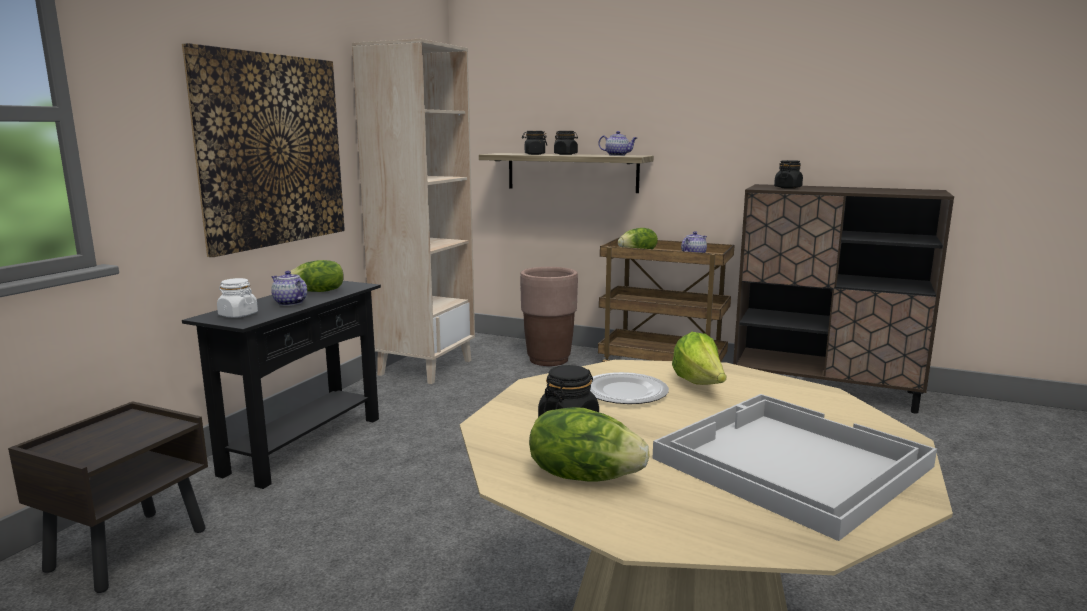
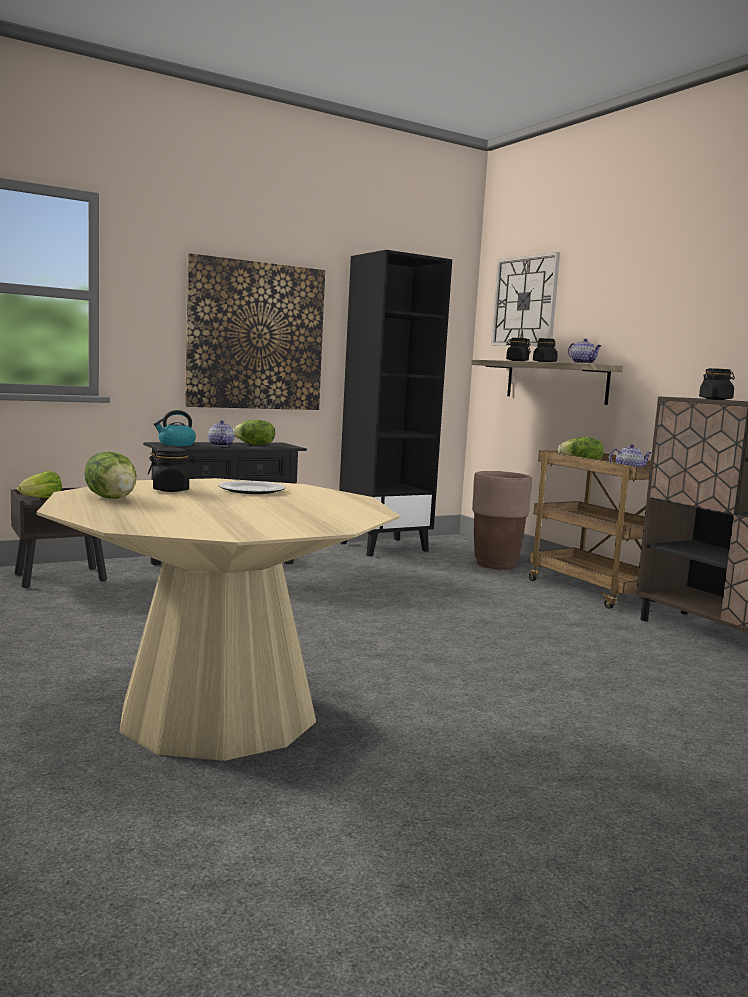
camera: 35 degrees right, 5 degrees down
(238, 315) = (176, 444): white jar -> kettle
(425, 367) = (384, 547): beige bookcase -> black bookcase
(521, 91) = (525, 301): none -> wall clock
(700, 385) = (310, 497): lettuce -> lettuce (40, 499)
(788, 462) = (227, 517): white tray -> none

